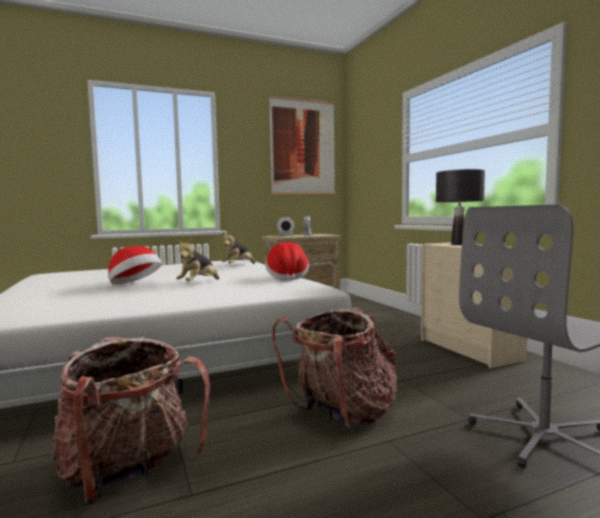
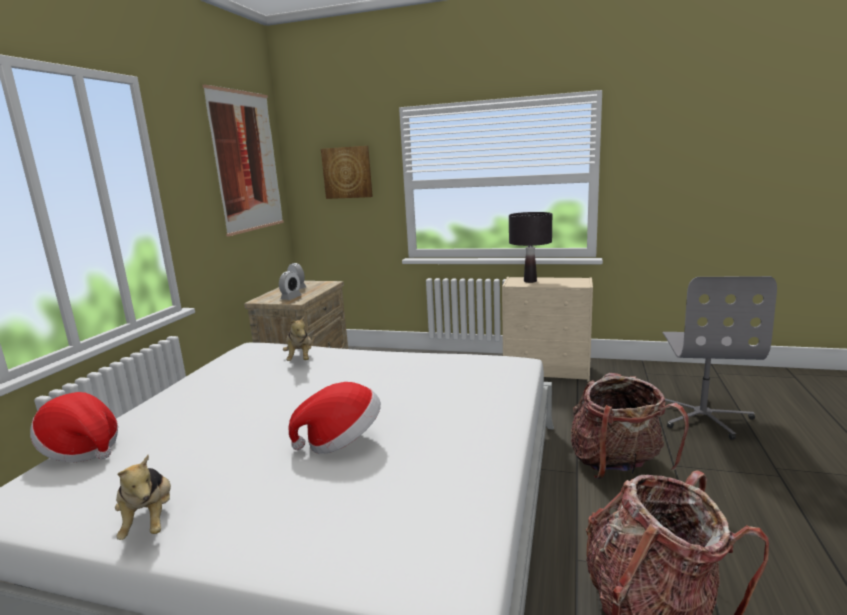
camera: 50 degrees left, 10 degrees up
(198, 283) = (388, 404): plush toy -> plush toy (150, 521)
(287, 277) = (427, 358): hat -> hat (82, 449)
(373, 153) = (347, 172): none -> picture

